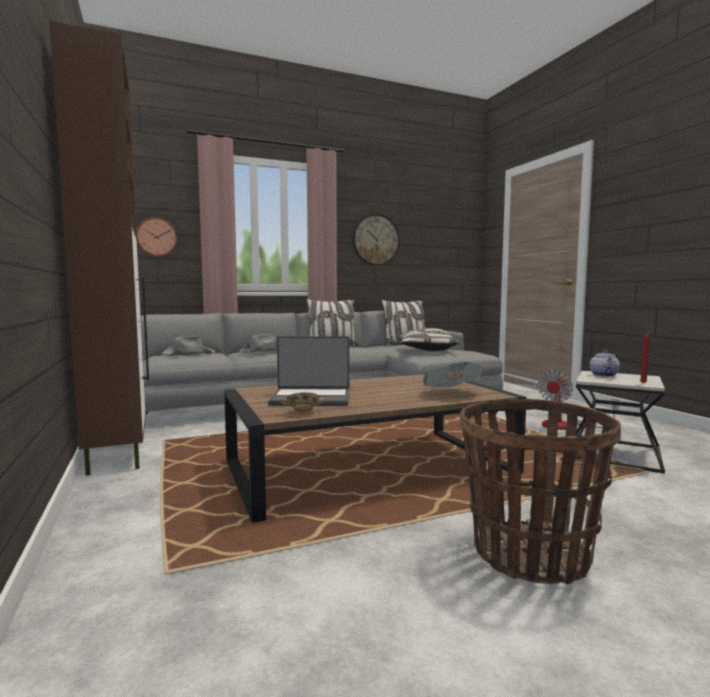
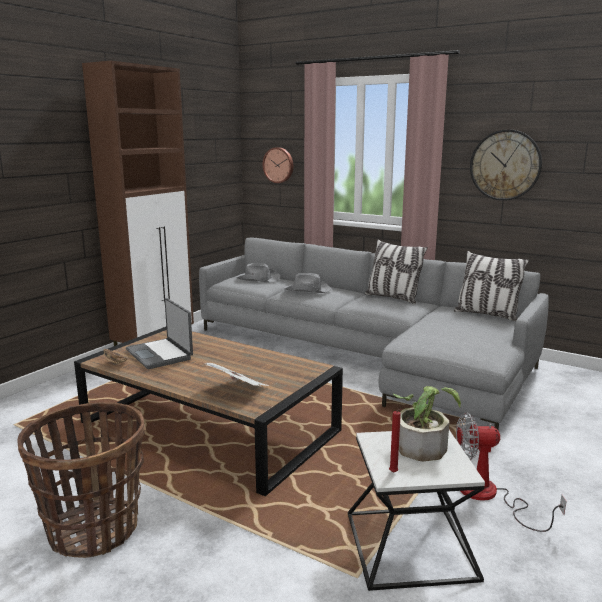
camera: 55 degrees right, 10 degrees up
(426, 350) = (443, 332): pillow -> none
(603, 375) = (423, 444): teapot -> potted plant

